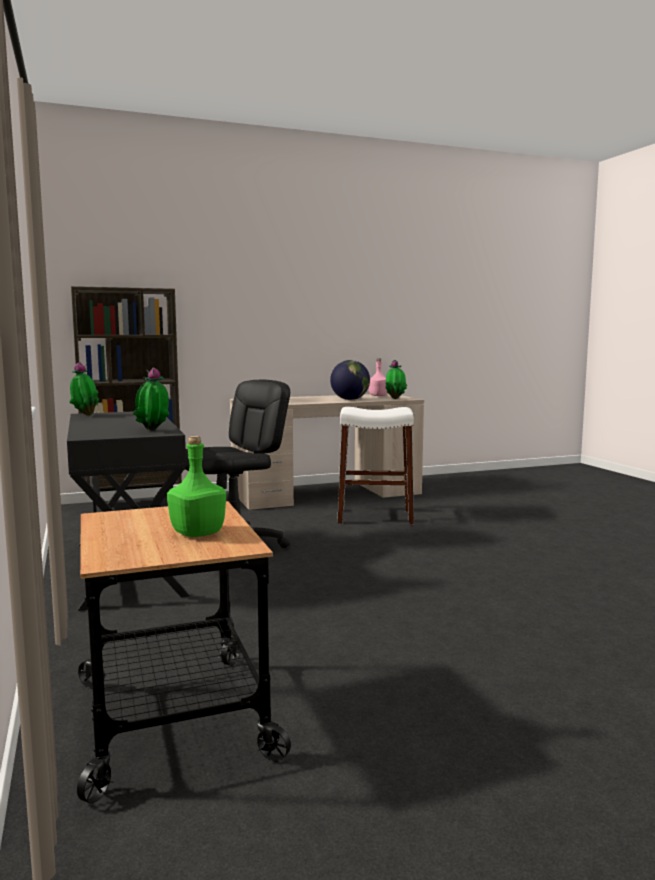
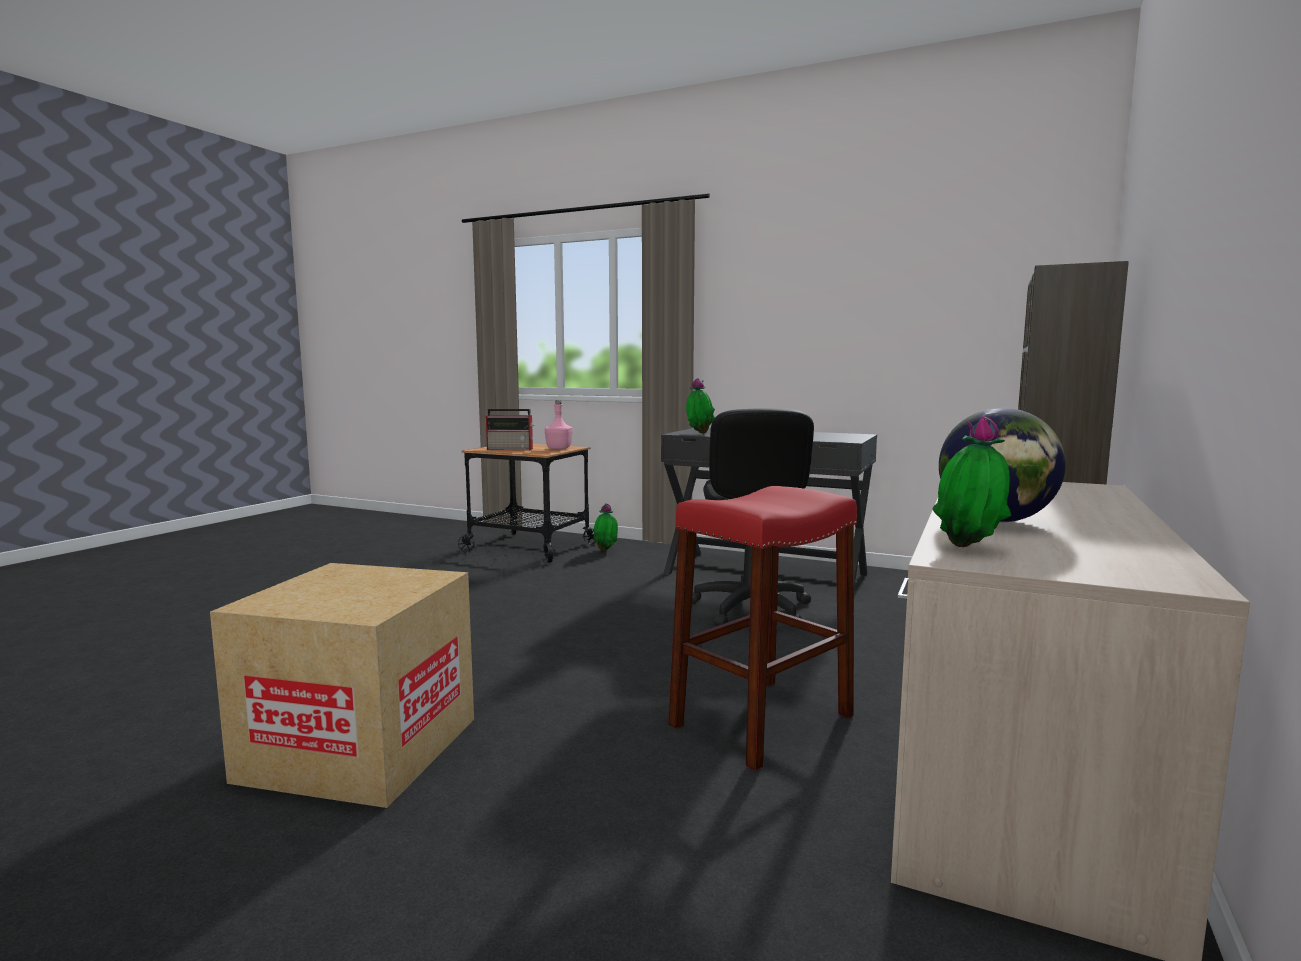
camera: 135 degrees right, 0 degrees up
(85, 415) = (849, 434): potted plant -> potted plant (606, 550)
(197, 533) = (511, 449): green bottle -> radio
(374, 517) = (762, 720): white stool -> red stool
(378, 396) = (1106, 560): pink bottle -> pink bottle (558, 449)
(560, 552) = (360, 748): none -> cardboard box

